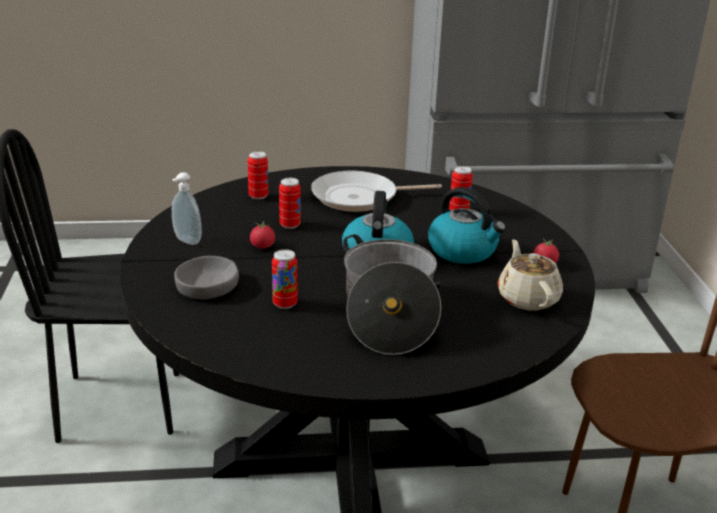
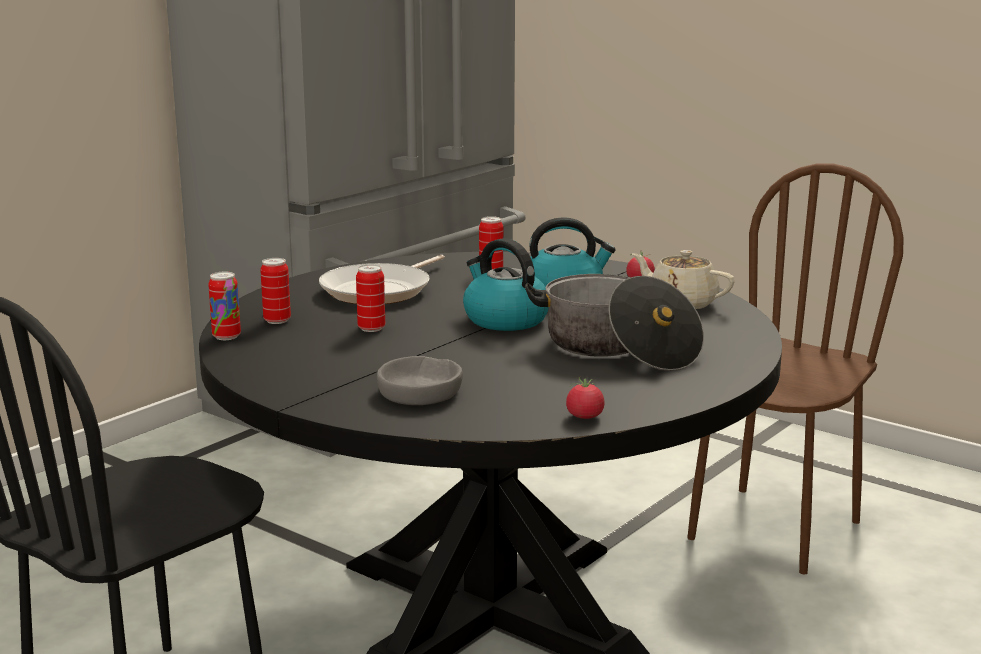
camera: 45 degrees left, 10 degrees down
(186, 241) = (303, 374): soap dispenser -> none
(262, 246) = (390, 350): tomato -> tomato (584, 416)
(285, 304) = (521, 375): can -> can (226, 336)

